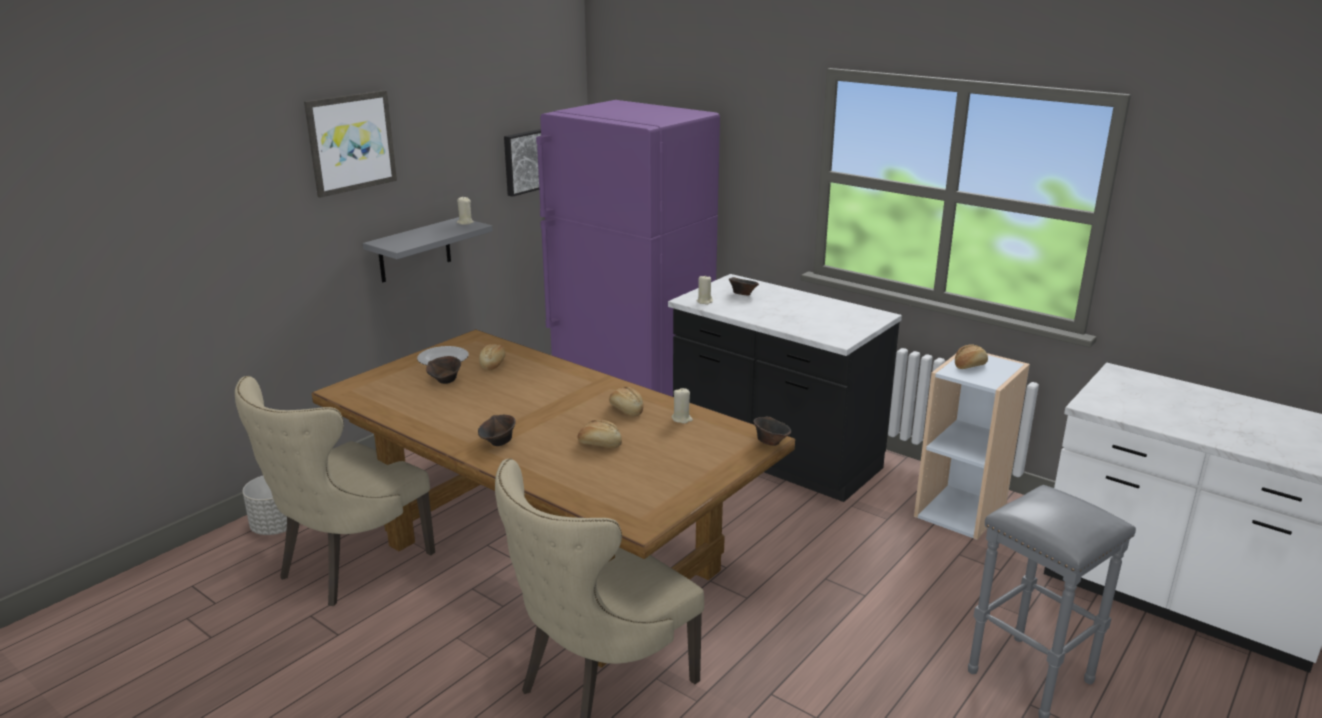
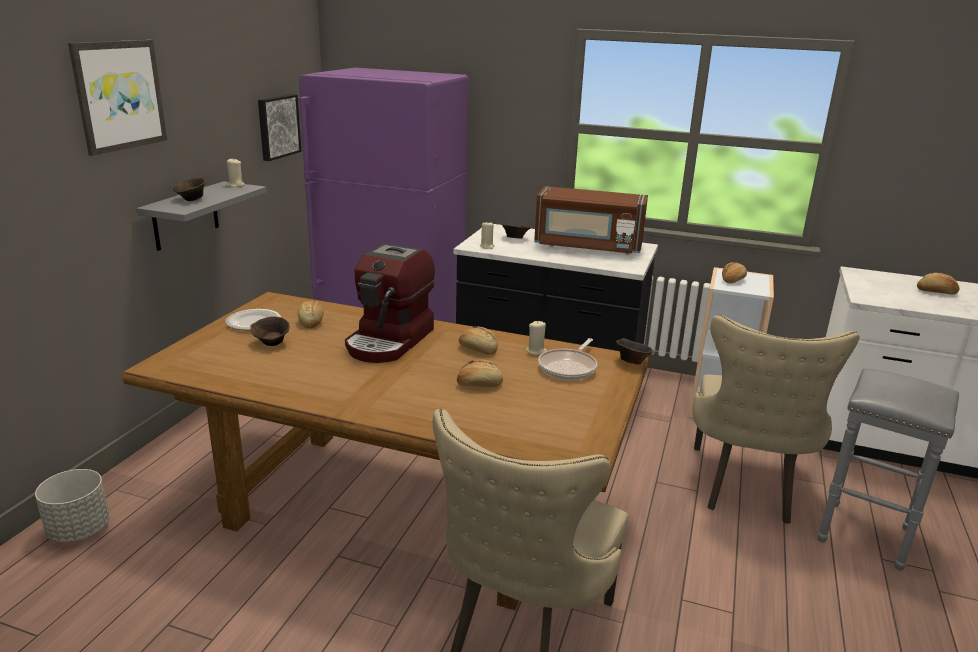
camera: 20 degrees left, 0 degrees up
(349, 565) = (187, 557): beige chair -> beige chair (745, 486)
(498, 443) = (375, 397): brown bowl -> brown bowl (191, 200)
(550, 391) = (390, 341): none -> coffee machine
(700, 439) = (569, 367): none -> frying pan
(815, 311) = (587, 246): none -> brown microwave
(1197, 407) = (936, 292): none -> bread

